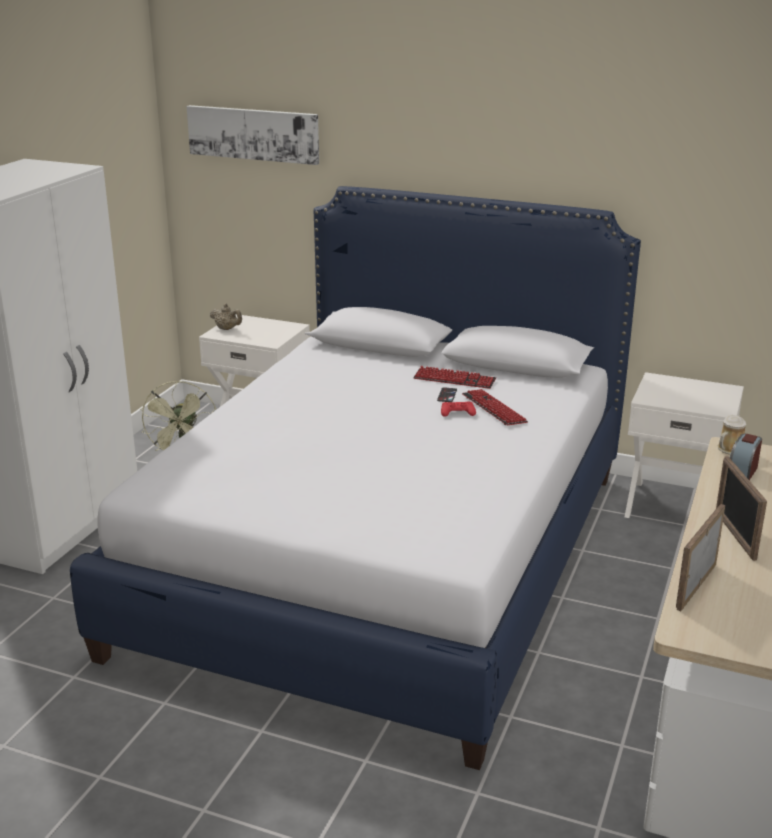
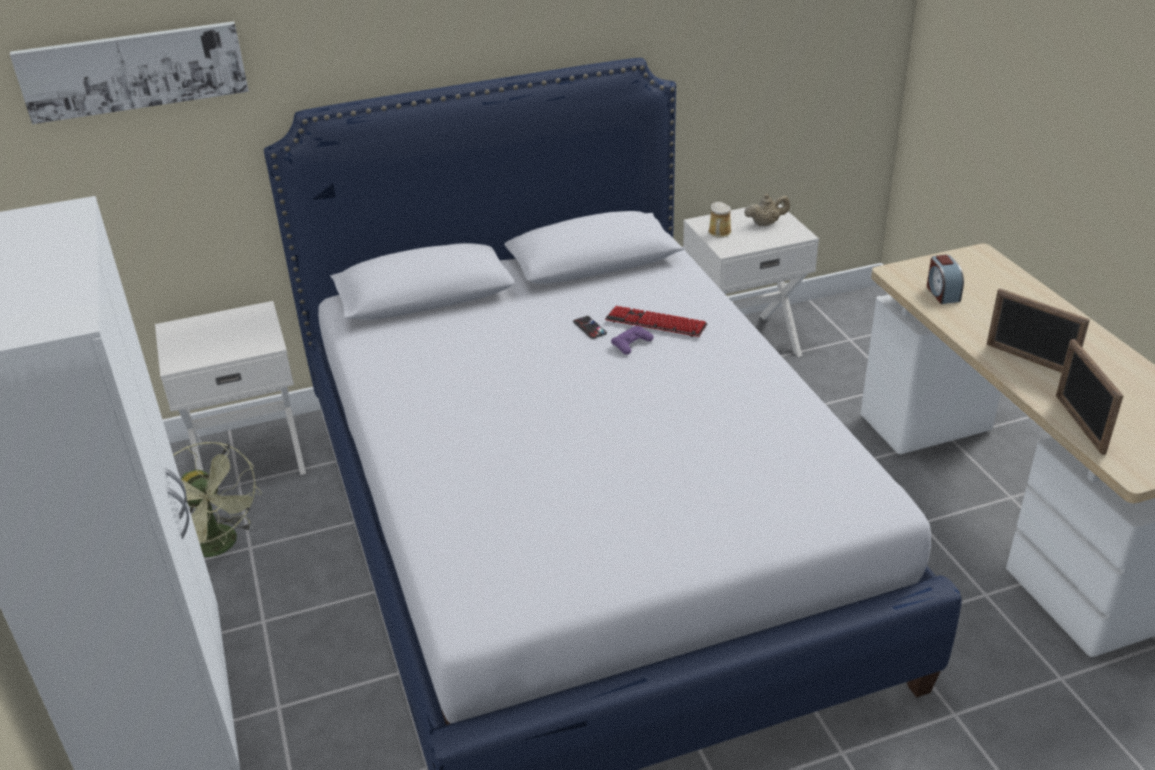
camera: 40 degrees left, 10 degrees up
(227, 329) = (181, 349): beige teapot -> beige teapot (765, 224)
(454, 379) = (567, 306): keyboard -> none
(457, 413) = (631, 344): red game controller -> purple game controller
(729, 450) = (902, 276): mug -> mug (719, 233)

